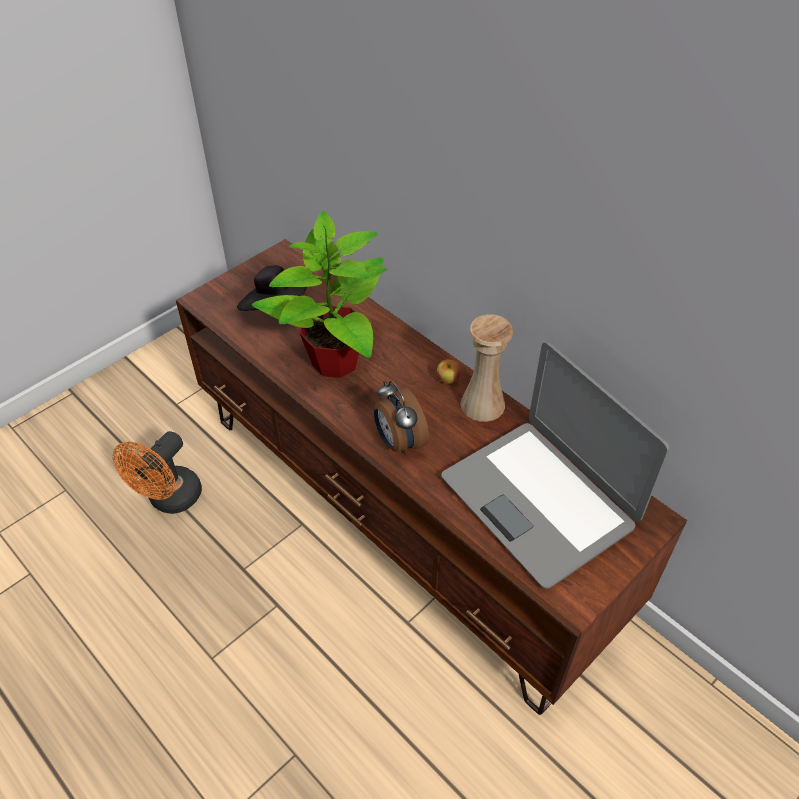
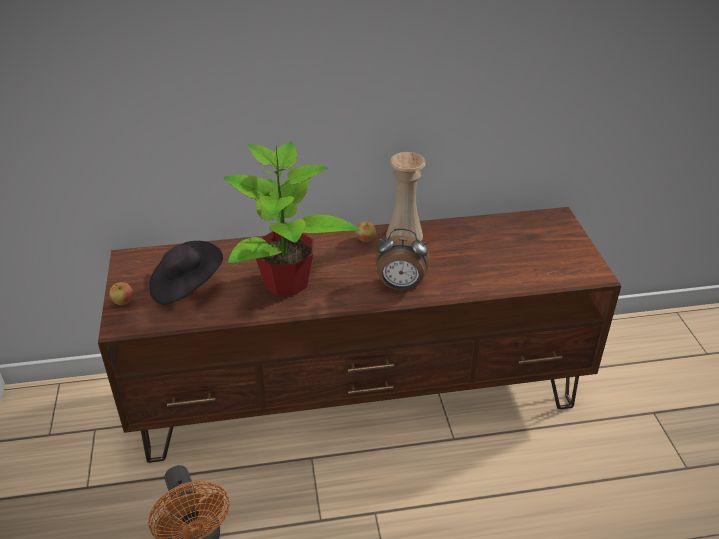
camera: 55 degrees left, 10 degrees down
(229, 283) = (123, 302): none -> apple
(539, 501) = (508, 251): laptop -> none

